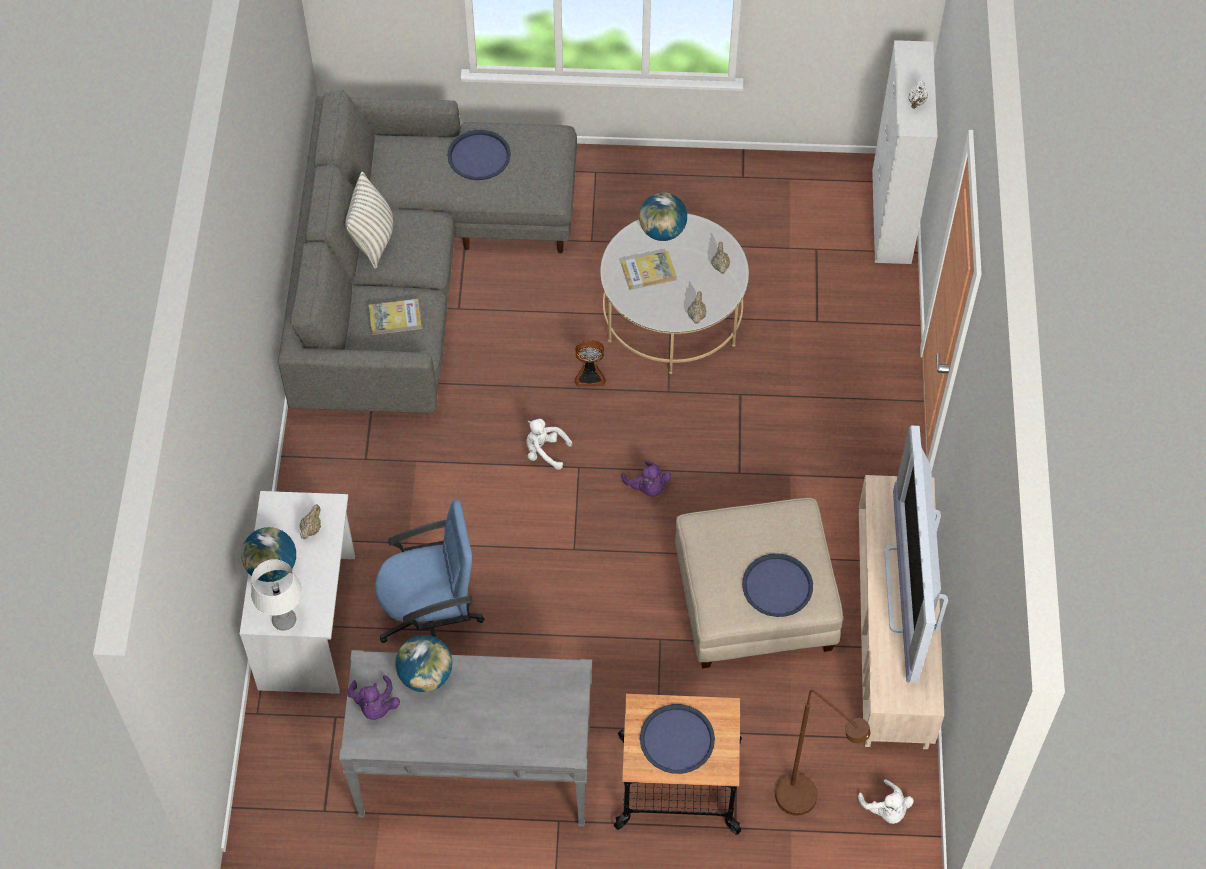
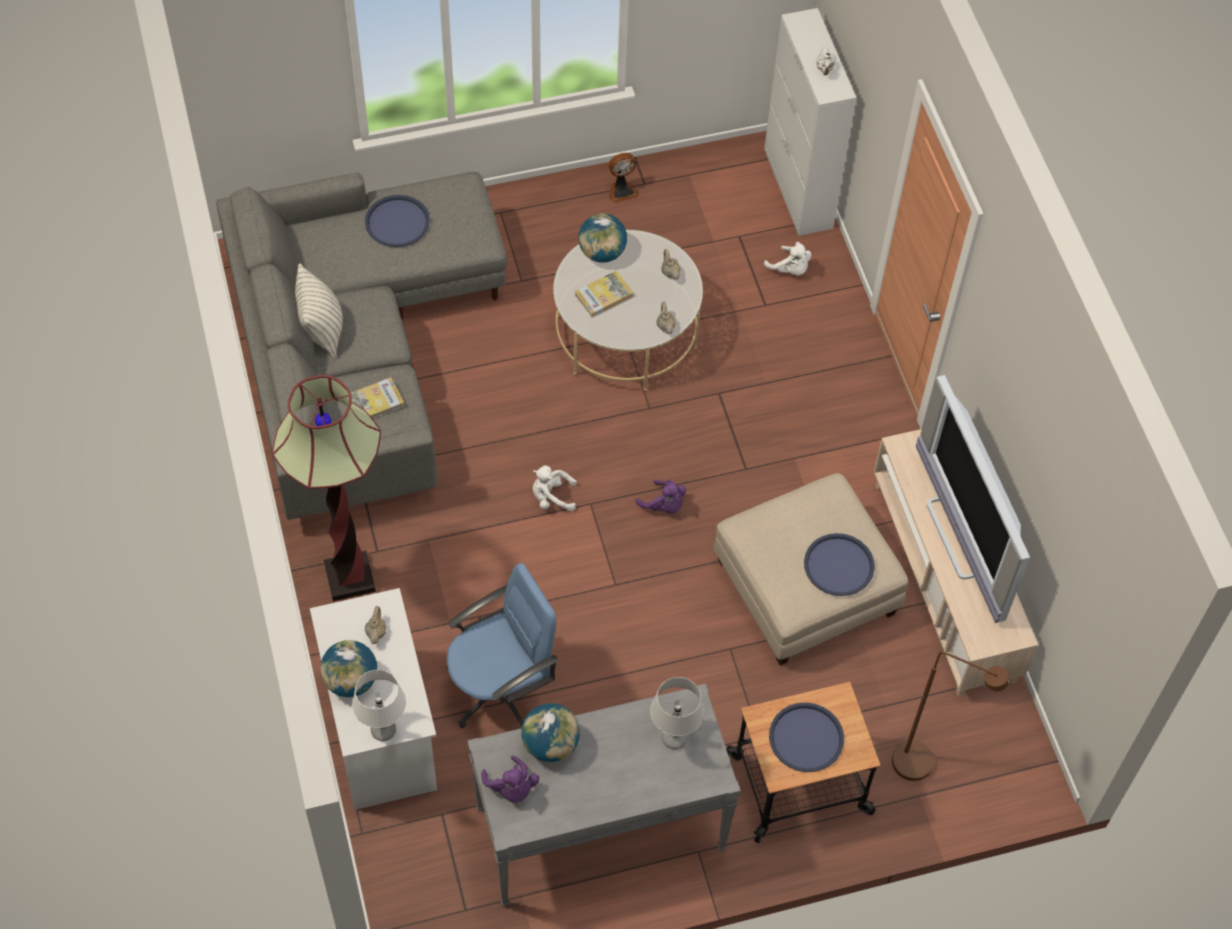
camera: 20 degrees left, 0 degrees up
(332, 476) = (350, 577): none -> floor lamp
(542, 702) = (674, 738): none -> grey table lamp
(590, 375) = (568, 411): fan -> fan (621, 190)
(886, 810) = (999, 750): white plush toy -> white plush toy (790, 269)

